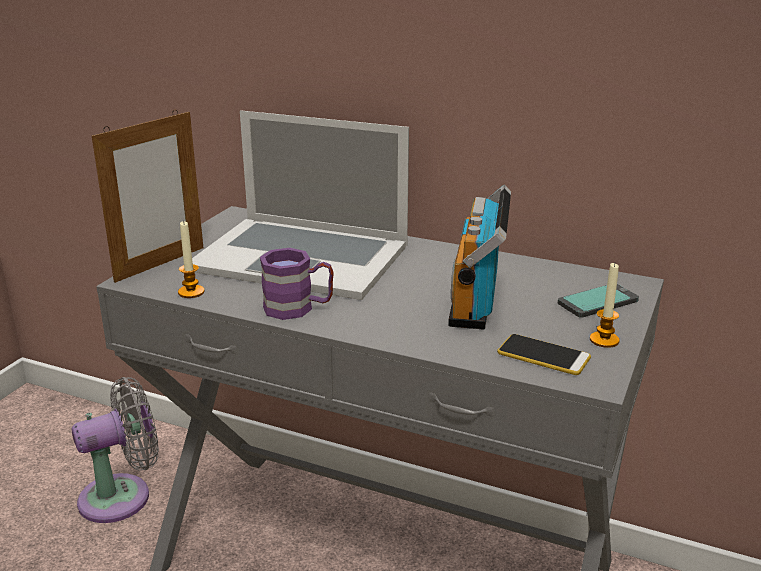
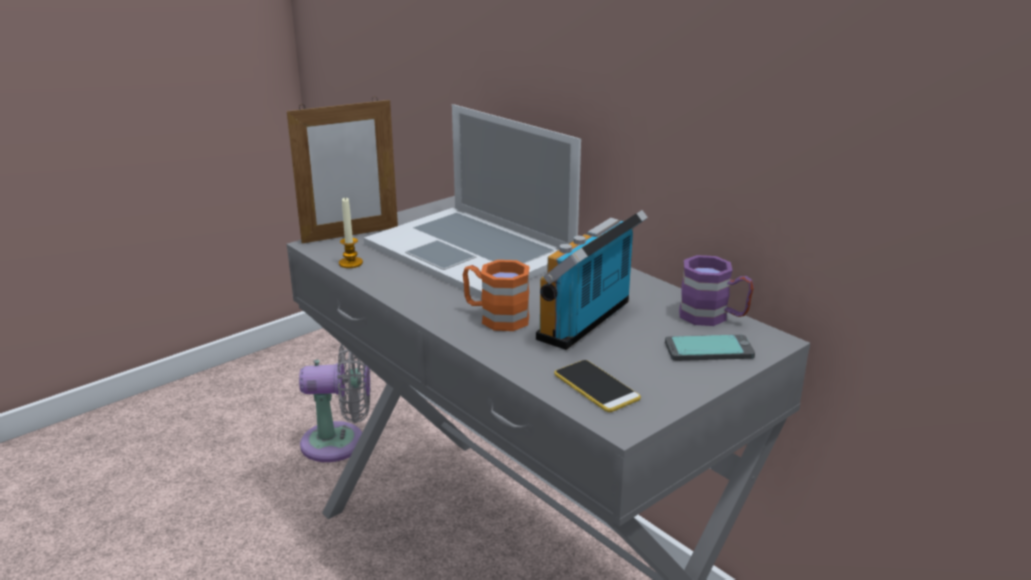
camera: 25 degrees right, 0 degrees up
(298, 308) = (422, 295): purple mug -> purple mug (713, 317)
(391, 314) = (495, 317): none -> orange mug
(604, 340) = (673, 387): candle -> none

